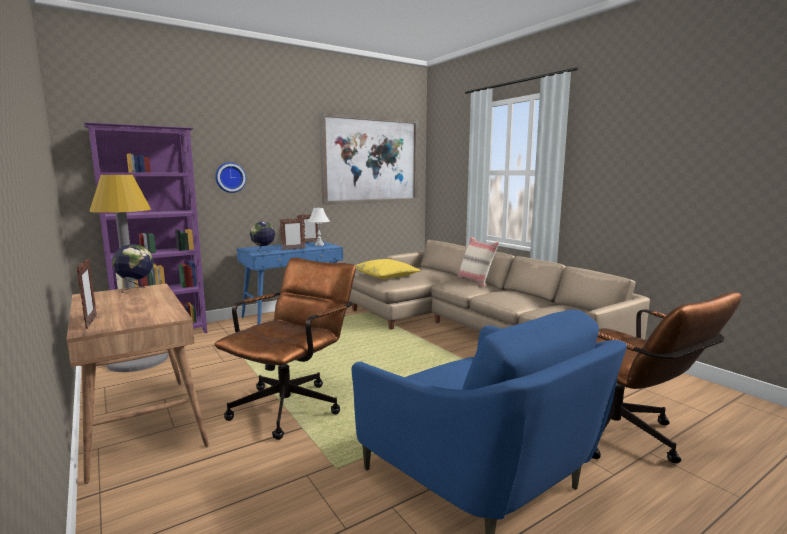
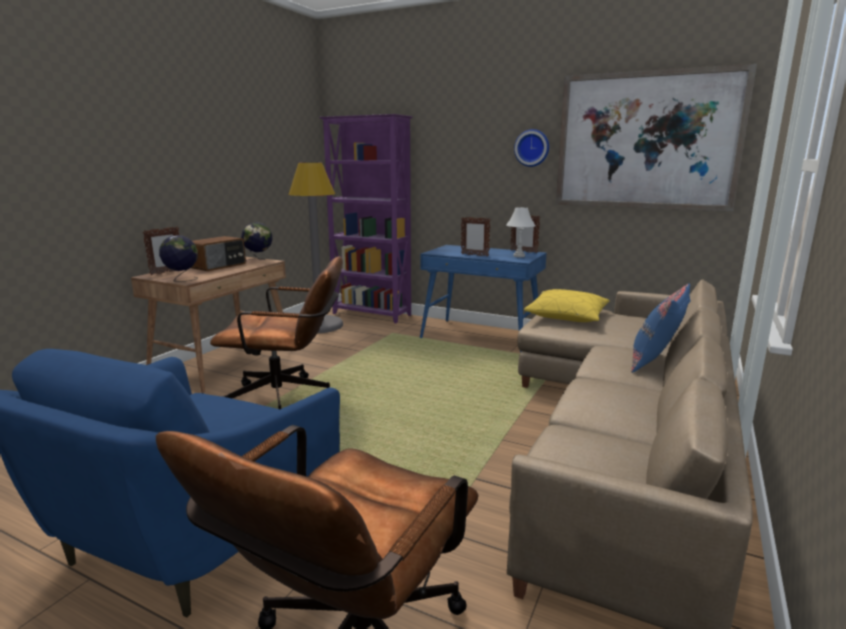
camera: 60 degrees right, 5 degrees up
(121, 302) = (218, 266): none -> radio
(230, 177) = (450, 165): wall clock -> wall clock (532, 148)
(263, 252) = (441, 252): globe -> globe (182, 280)
(476, 281) = (656, 362): beige pillow -> blue pillow

